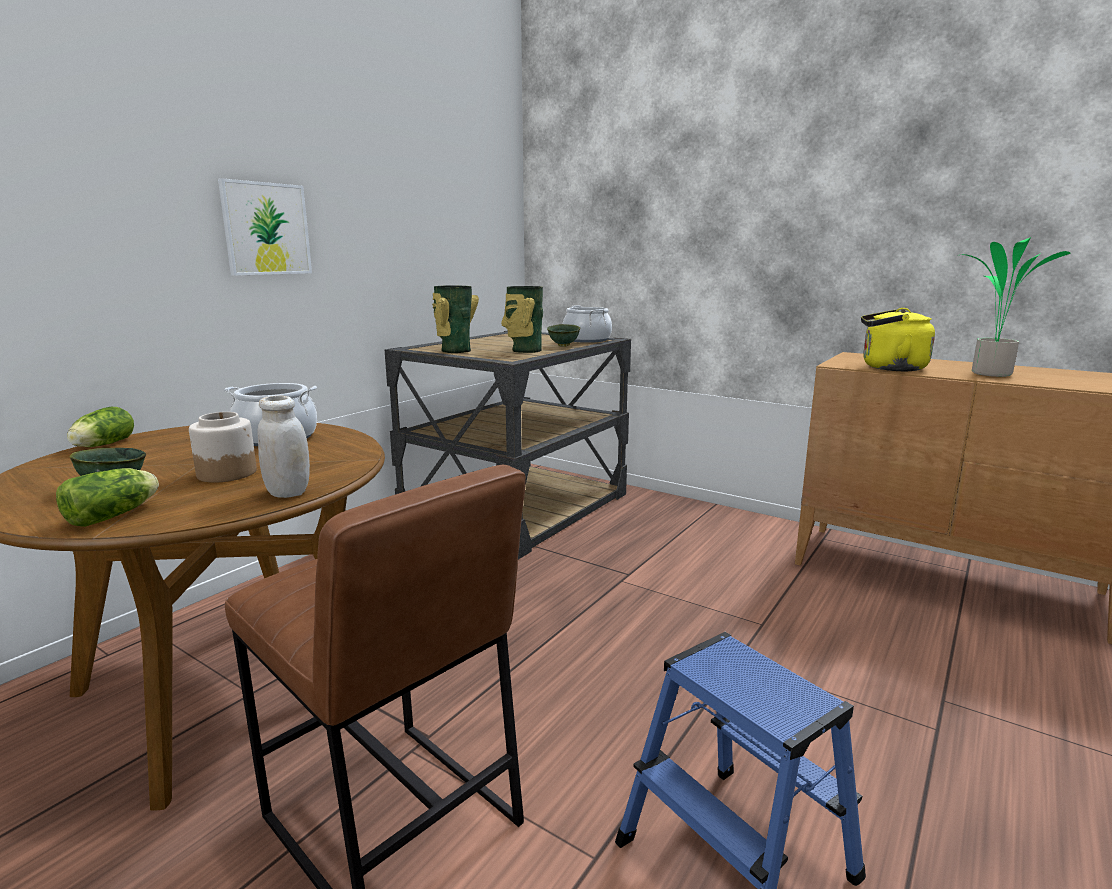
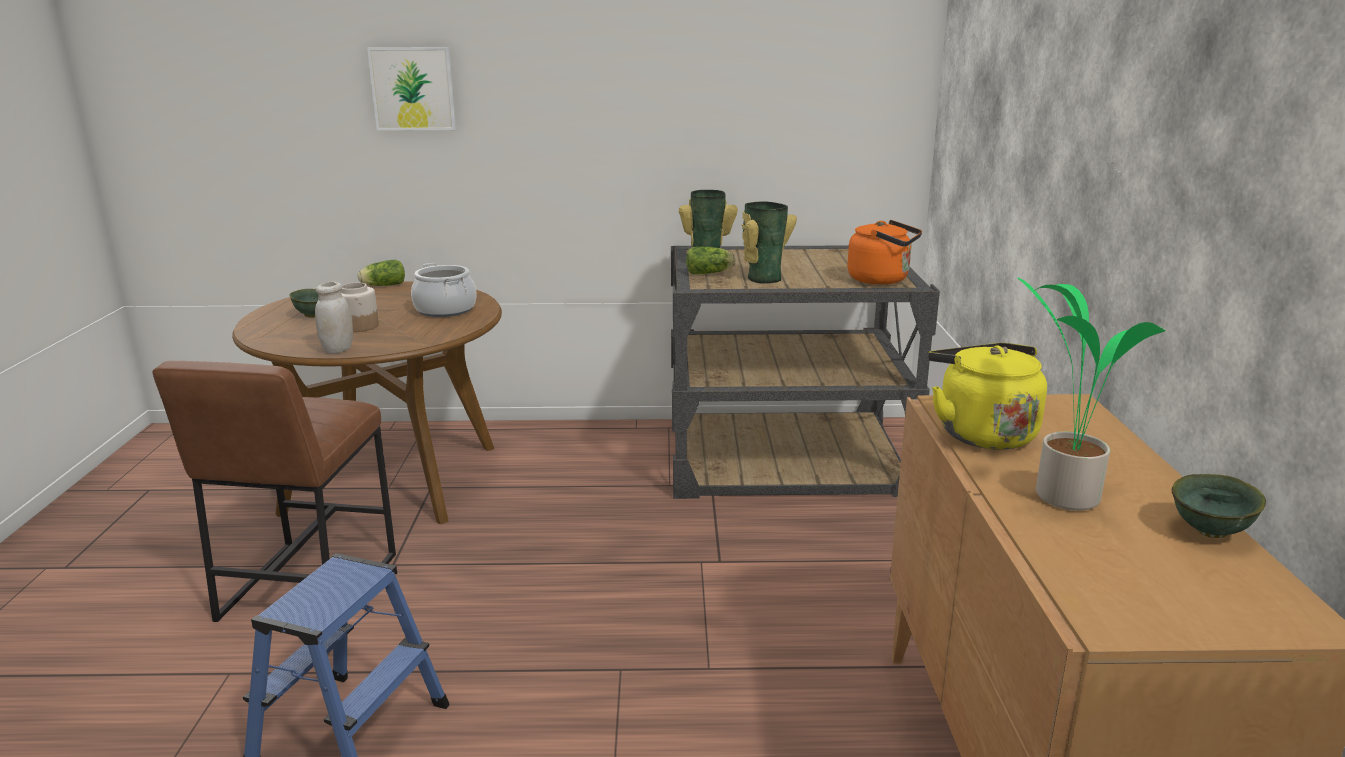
camera: 55 degrees right, 5 degrees up
(116, 515) = (271, 333): lettuce -> lettuce (710, 273)
(266, 229) = (552, 126): picture -> picture (413, 89)
(564, 345) = (820, 282): green bowl -> green bowl (1211, 533)
(587, 340) = (882, 280): cooking pot -> orange kettle

